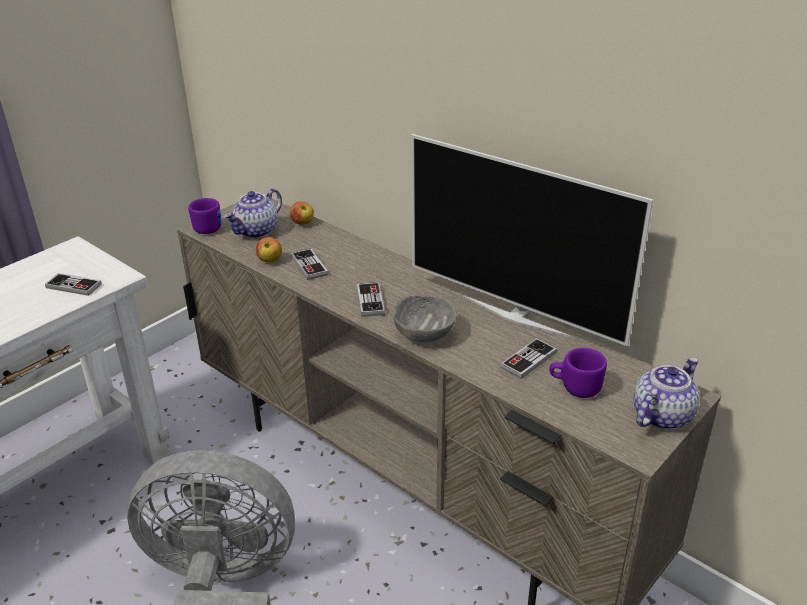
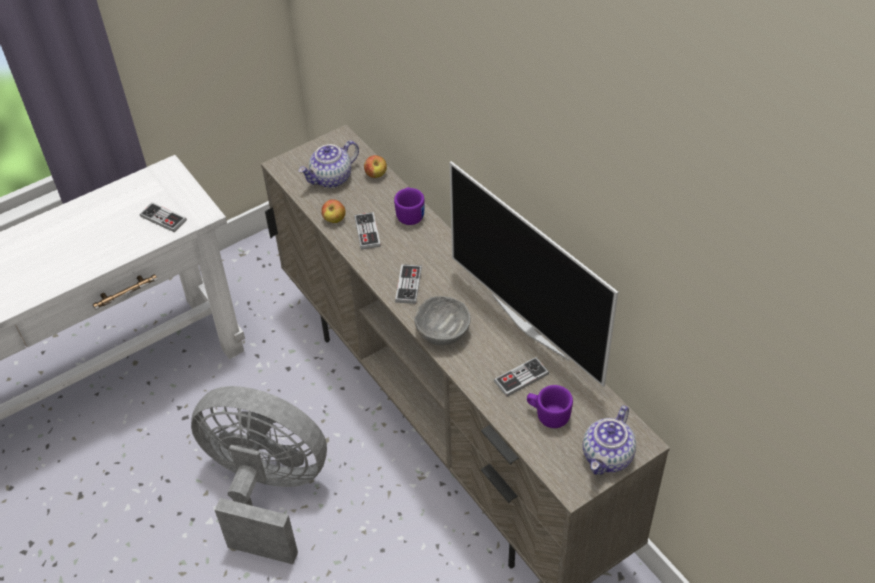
camera: 15 degrees right, 15 degrees up
(207, 227) = (288, 165): purple mug -> purple mug (410, 214)
(661, 415) = (608, 457): teapot -> teapot turned 150 degrees clockwise

